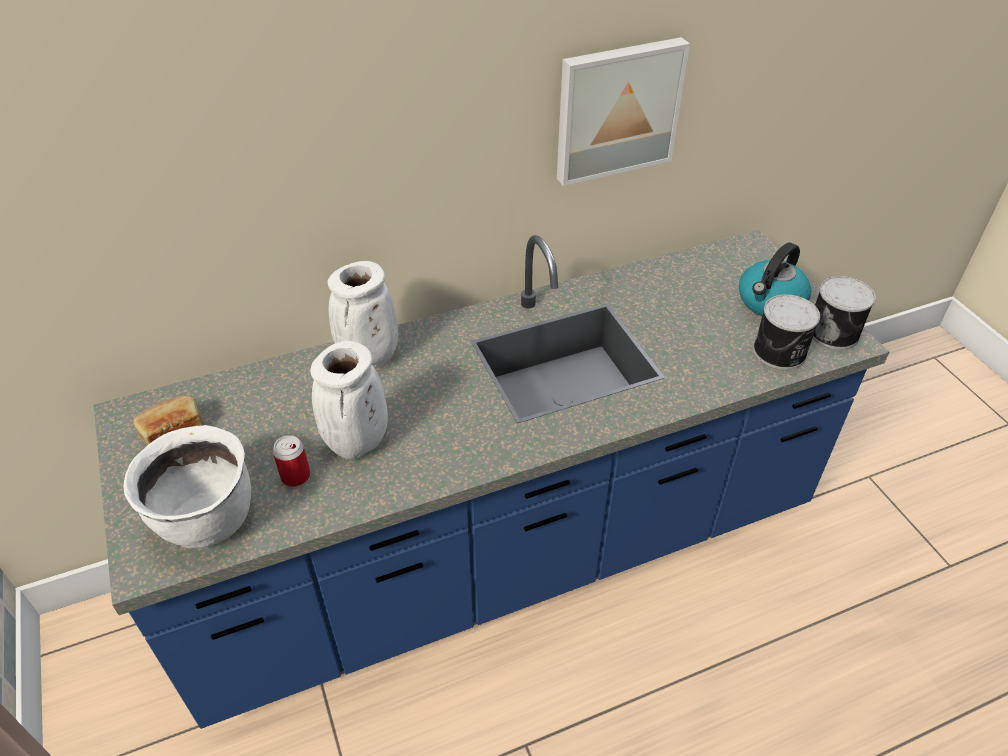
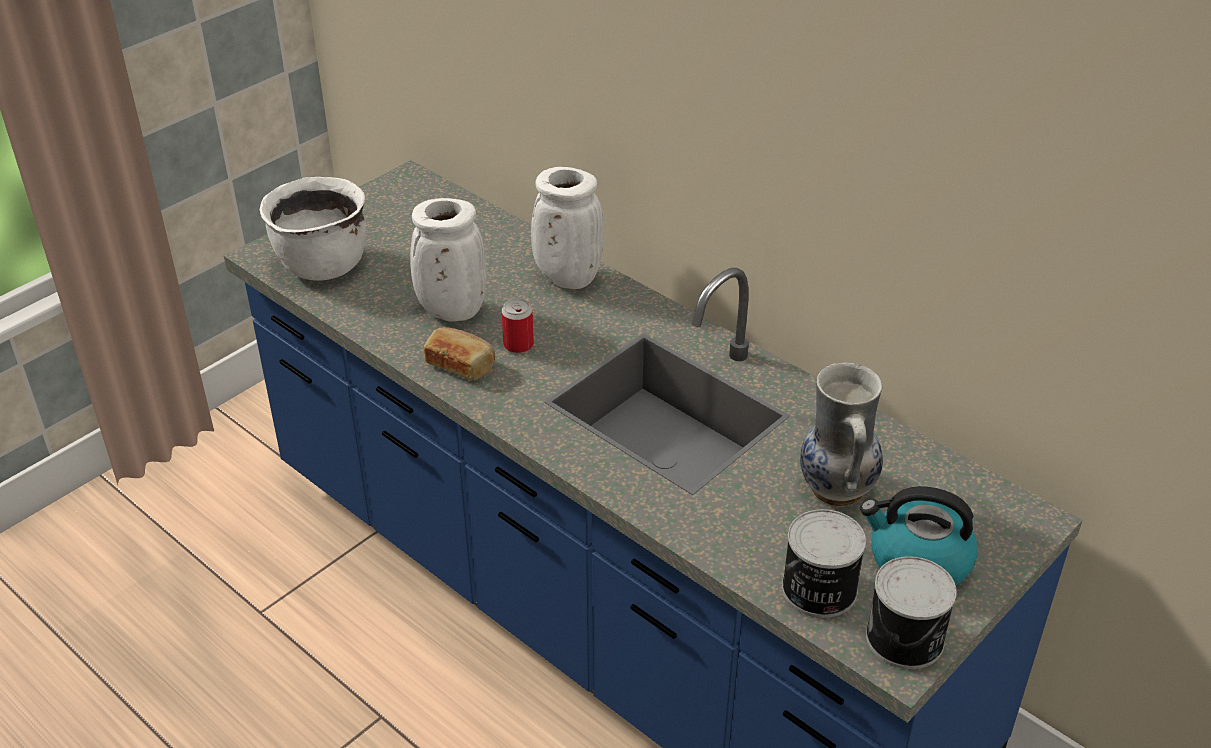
camera: 65 degrees right, 5 degrees down
(172, 430) = (407, 208): bread -> bread (461, 364)
(295, 476) = (394, 291): can -> can (518, 345)
(617, 110) = (893, 197): picture -> none
(690, 310) = (835, 489): none -> vase

